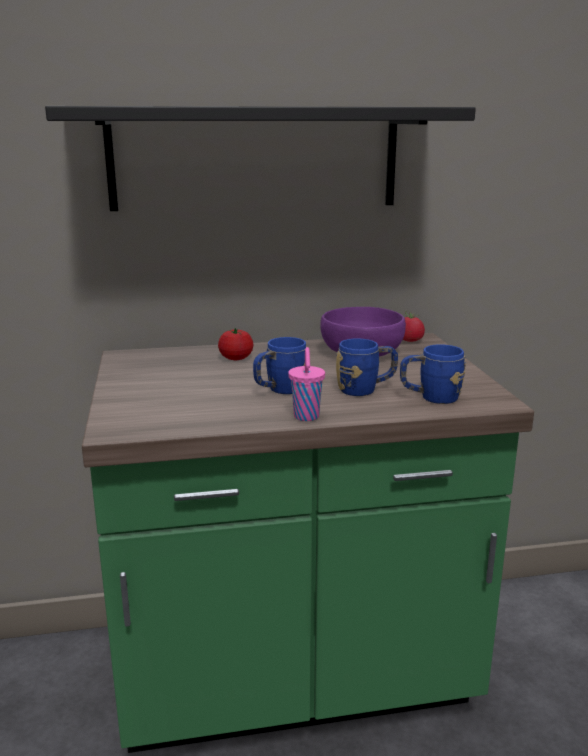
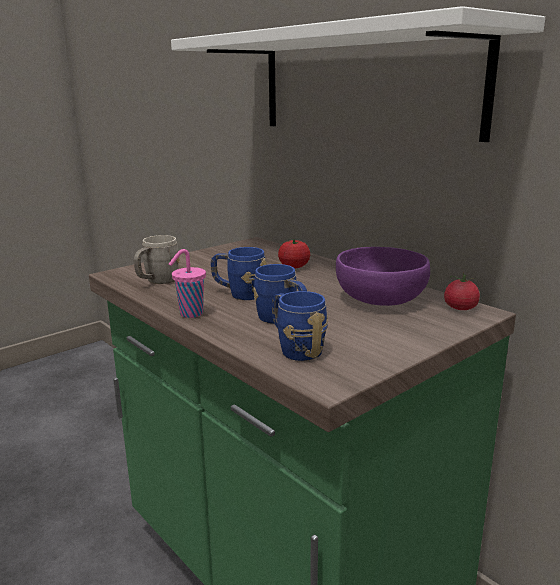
camera: 60 degrees right, 0 degrees up
(182, 415) = (157, 281): none -> grey mug
(255, 159) = (363, 83): black shelf -> white shelf

